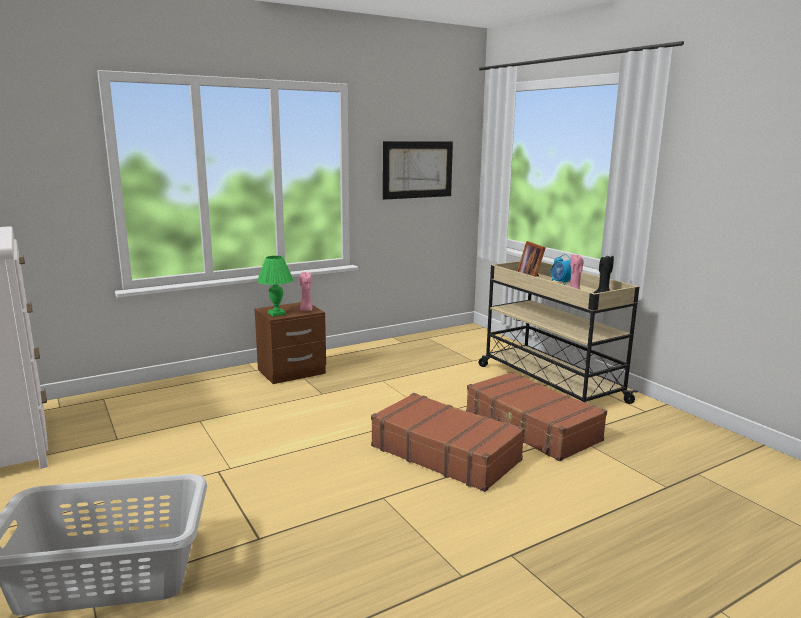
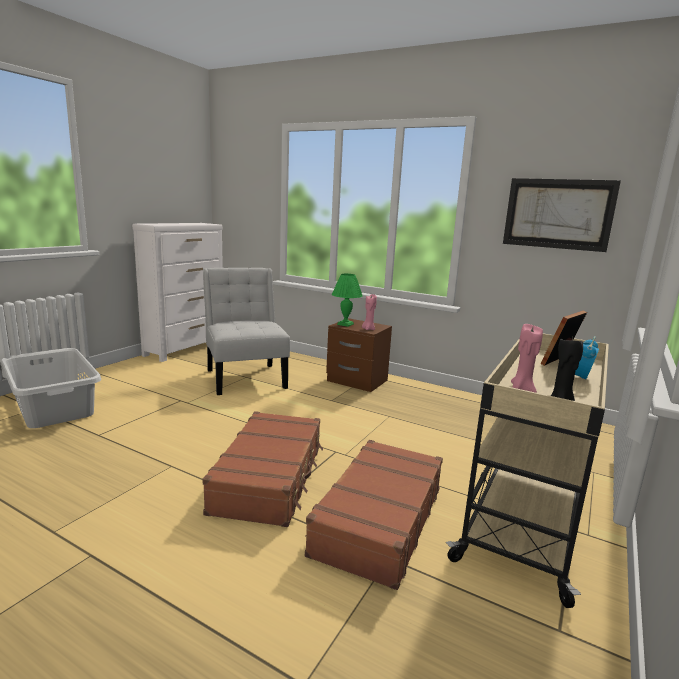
camera: 60 degrees right, 0 degrees up
(200, 421) = (245, 377): none -> white chair

